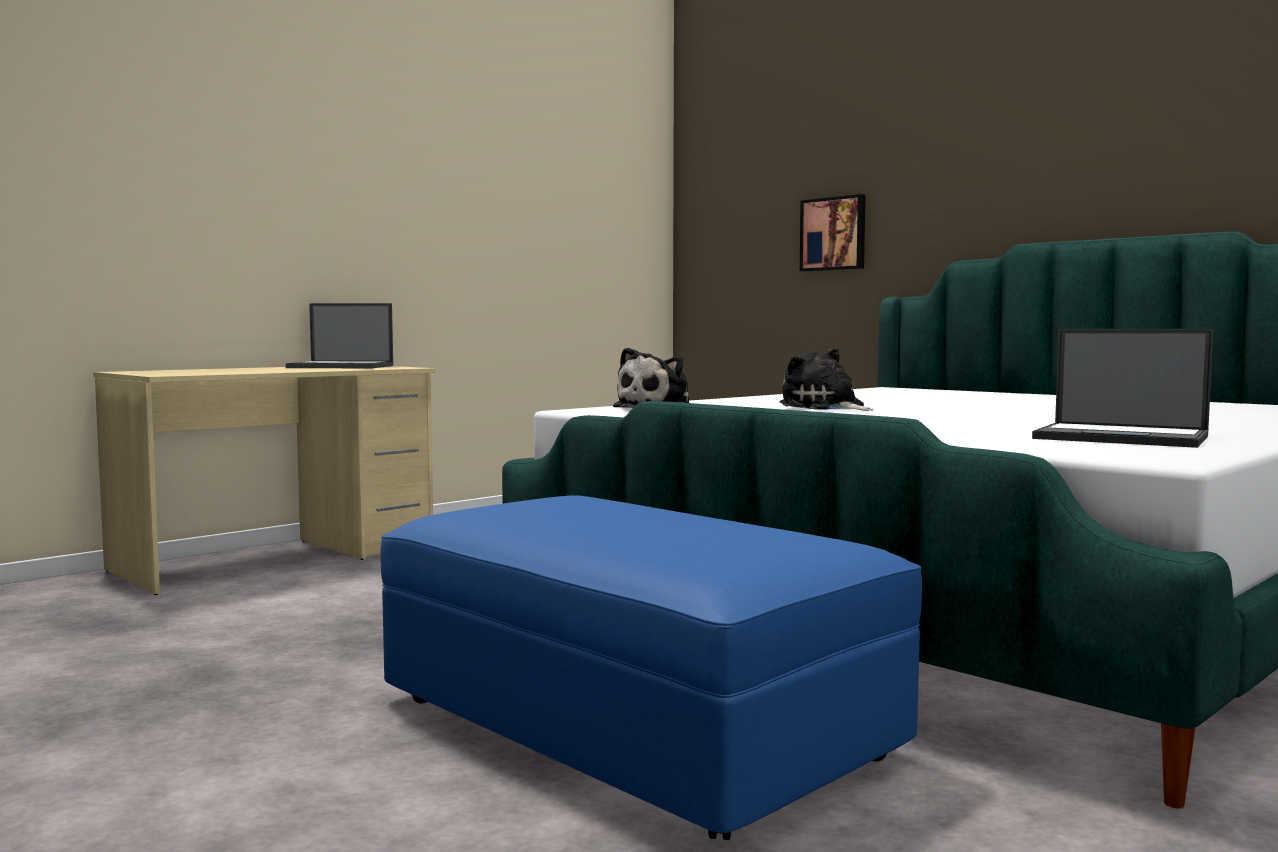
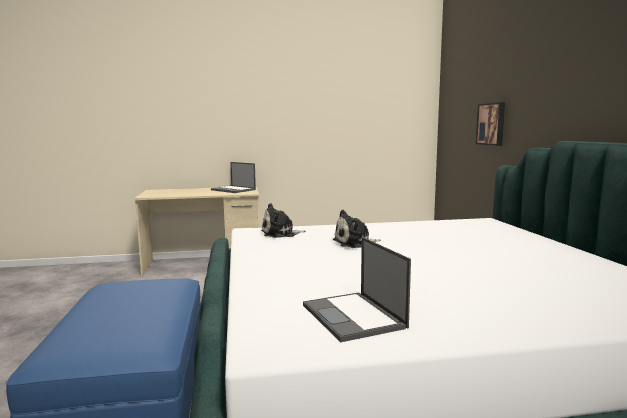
camera: 35 degrees right, 5 degrees up
(825, 407) = (355, 243): plush toy -> plush toy turned 105 degrees counterclockwise

